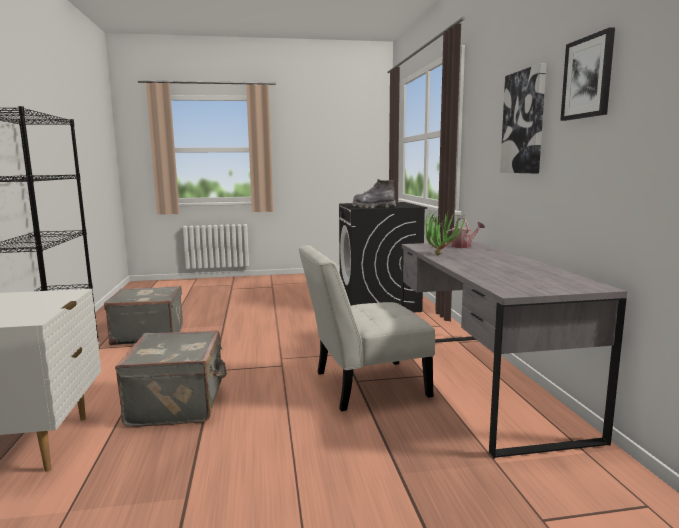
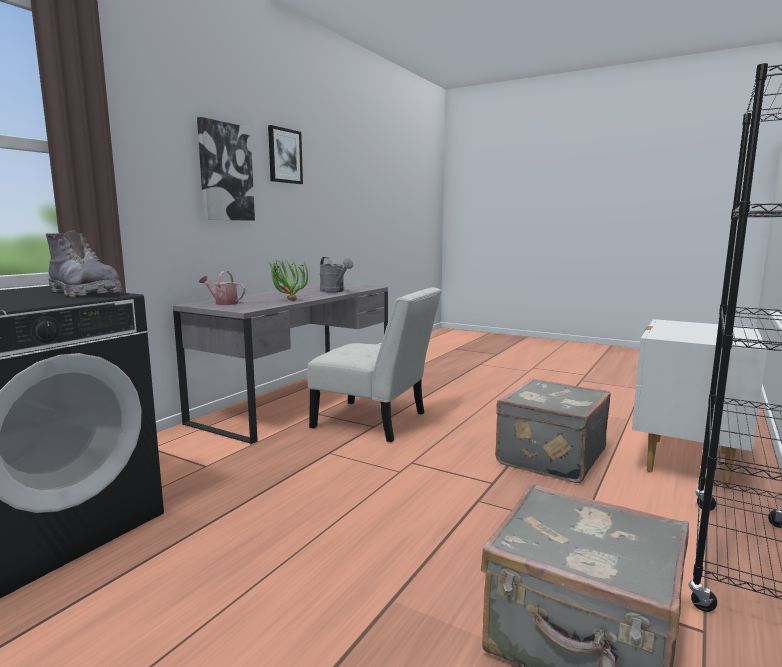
camera: 140 degrees left, 0 degrees up
(489, 273) = (335, 291): none -> grey watering can

